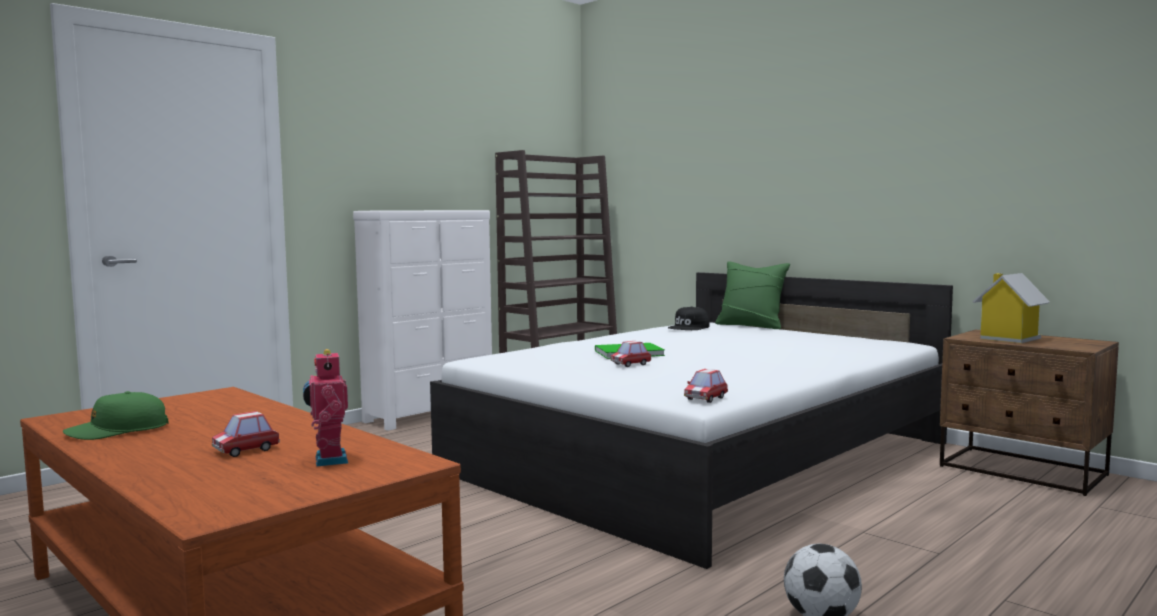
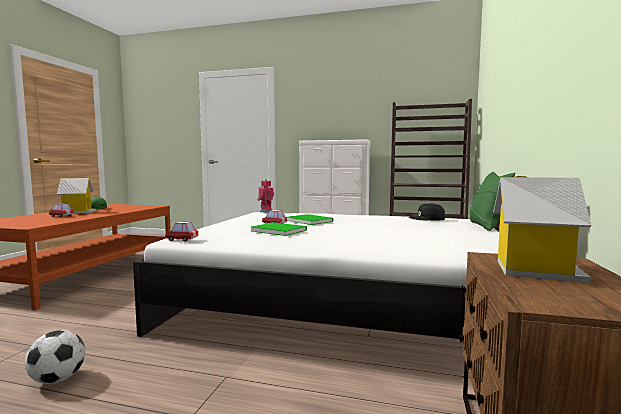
camera: 60 degrees right, 0 degrees up
(181, 440) = (78, 212): none -> toy house
(328, 460) = (41, 221): toy robot -> toy robot (265, 211)
(688, 367) = (278, 230): none -> green book

